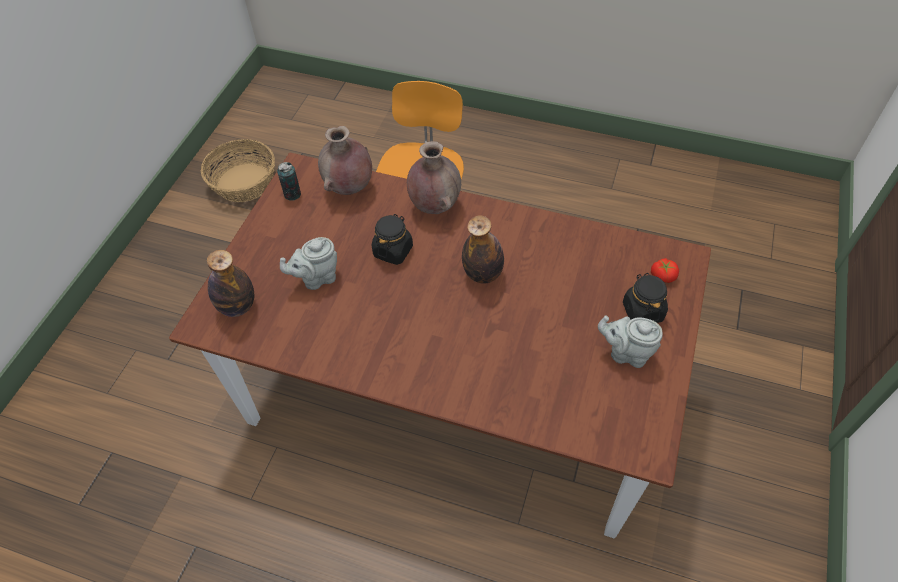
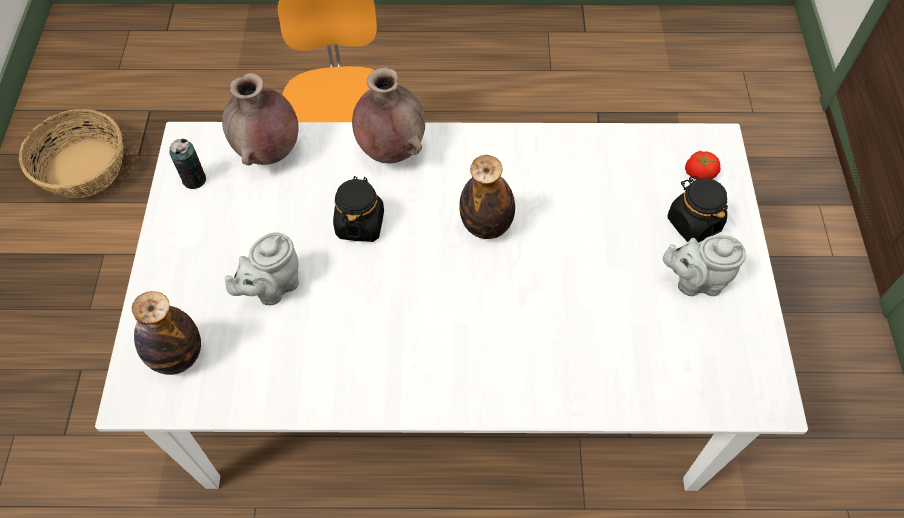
camera: 20 degrees left, 5 degrees up
(454, 391) = (453, 369): brown dining table -> white dining table

